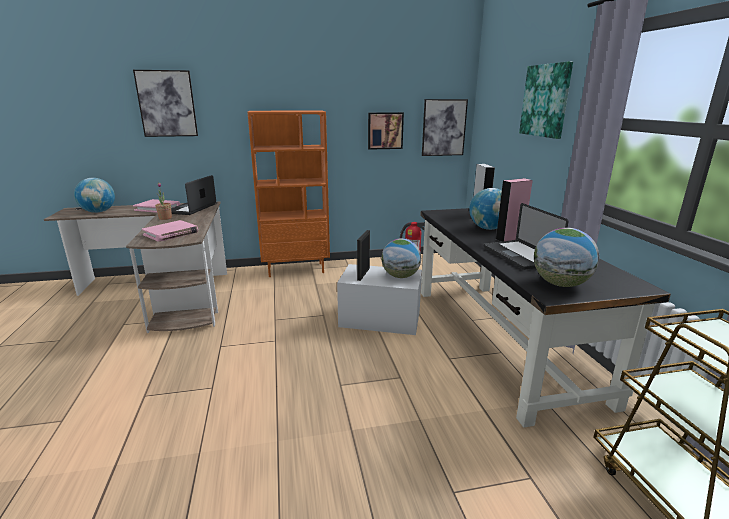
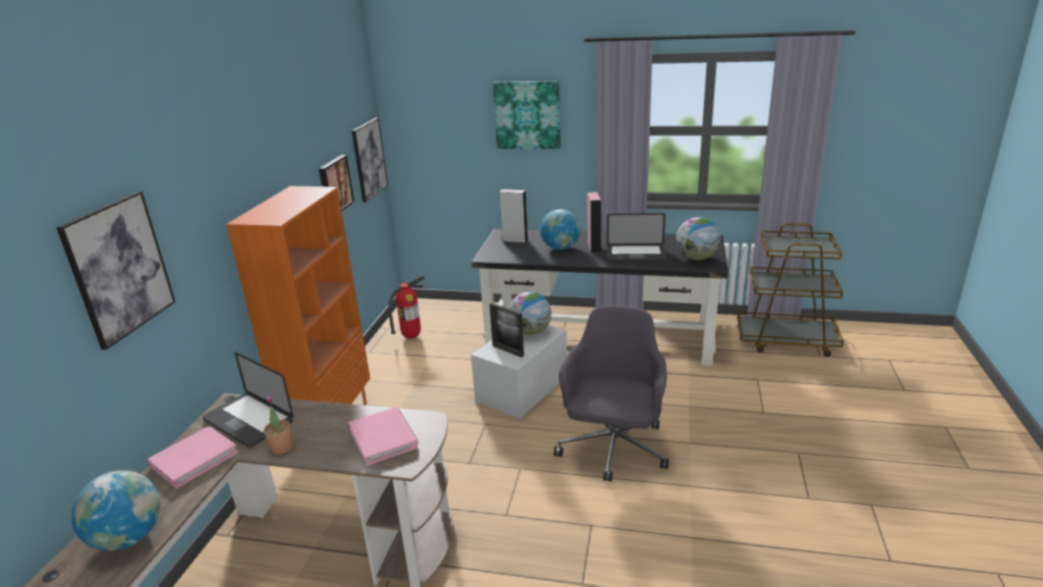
camera: 65 degrees left, 5 degrees up
(317, 380) = (613, 449): none -> grey office chair

